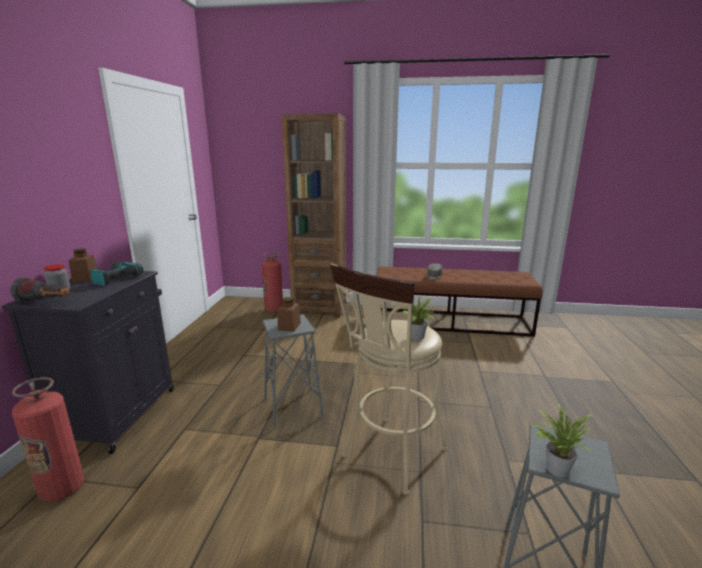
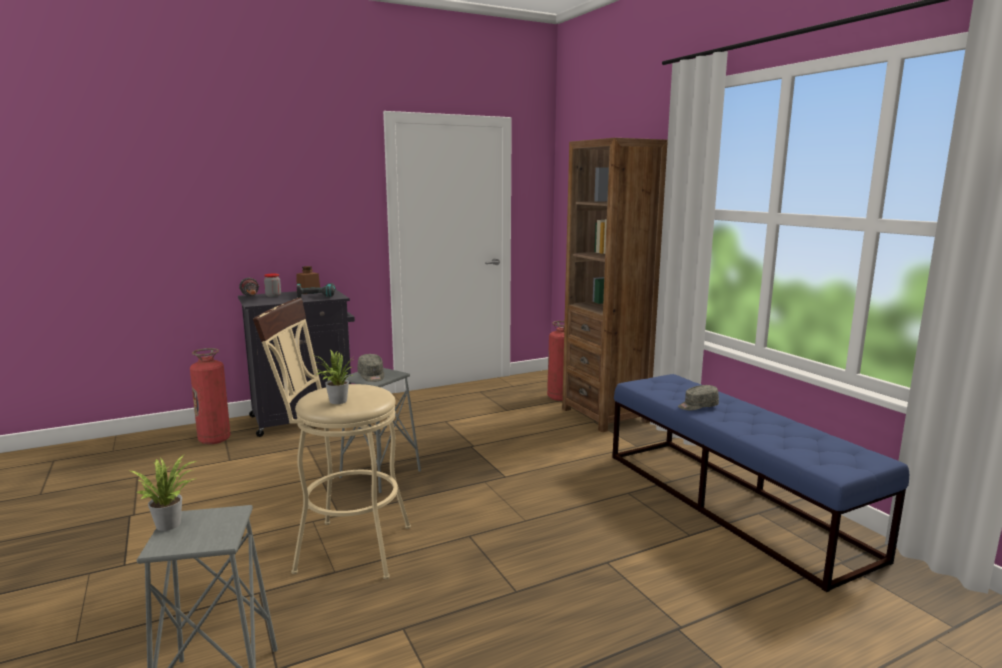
camera: 55 degrees right, 5 degrees down
(289, 326) = (371, 376): brown jar -> grey cap
(450, 322) = (731, 502): brown bench -> blue bench

